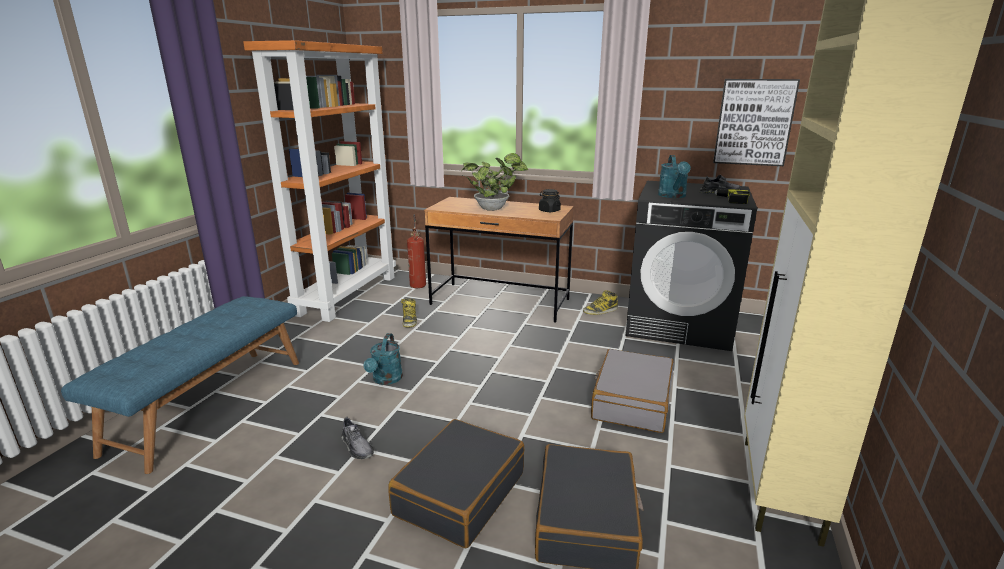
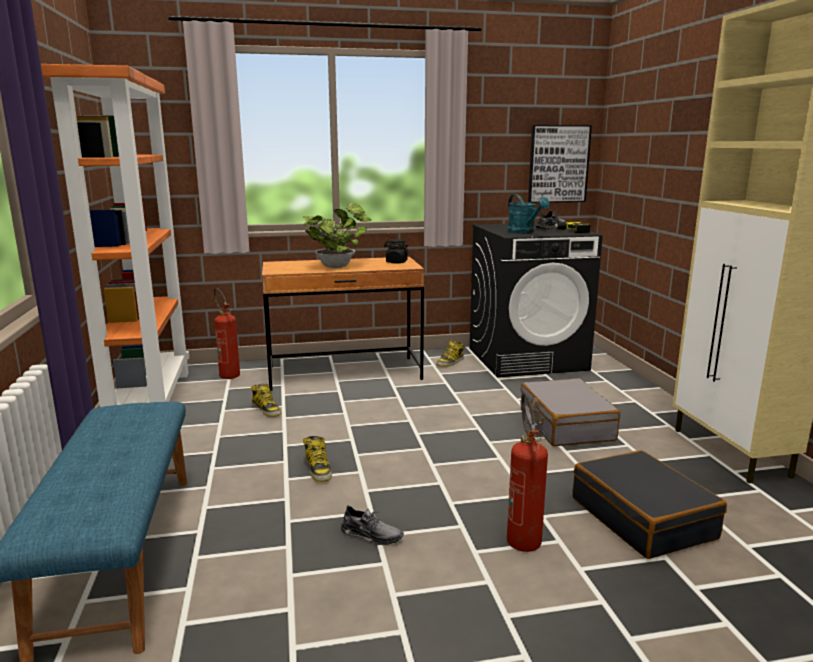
camera: 30 degrees left, 5 degrees down
(386, 380) = (318, 469): turquoise watering can -> boot
(459, 493) = (522, 536): black suitcase -> fire extinguisher

